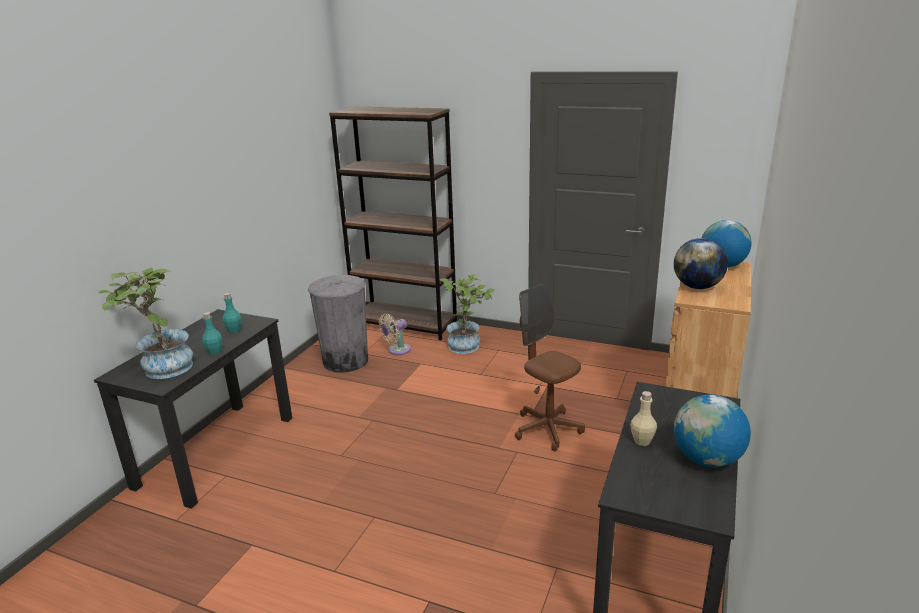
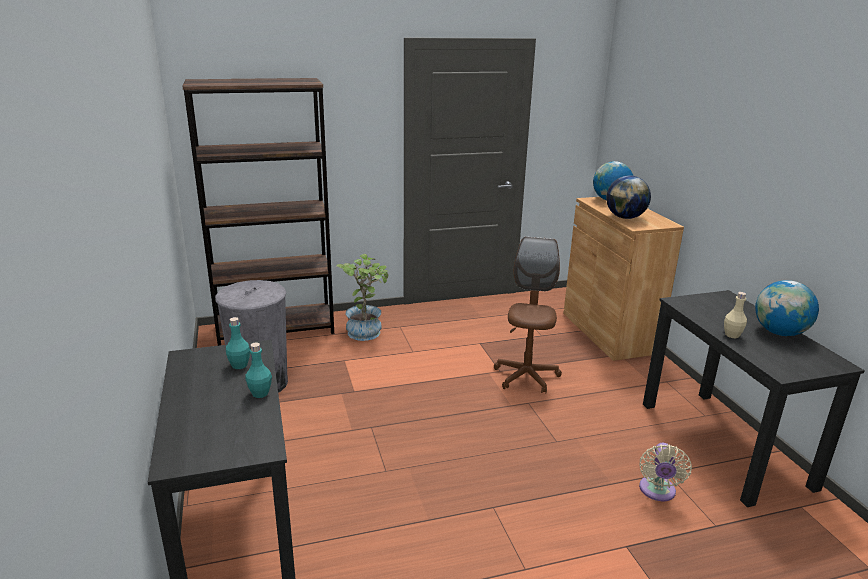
camera: 40 degrees left, 0 degrees up
(161, 368) = (224, 433): potted plant -> none
(397, 350) = (302, 356): beige fan -> beige fan (657, 492)
(547, 429) = (526, 377): brown office chair -> brown office chair turned 90 degrees clockwise

